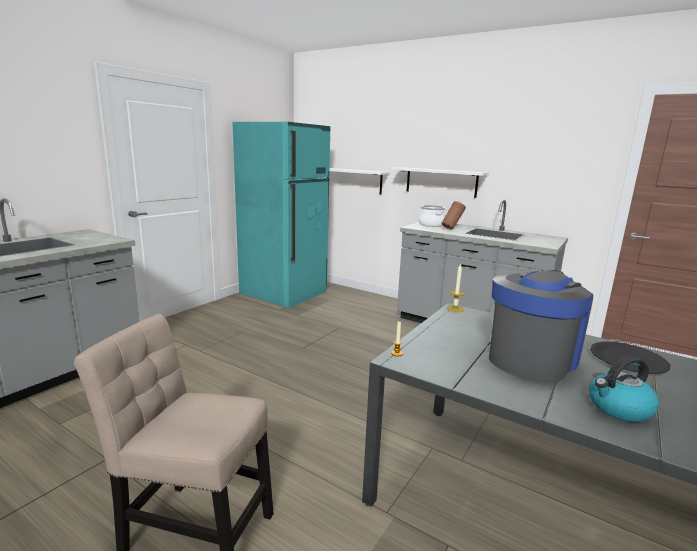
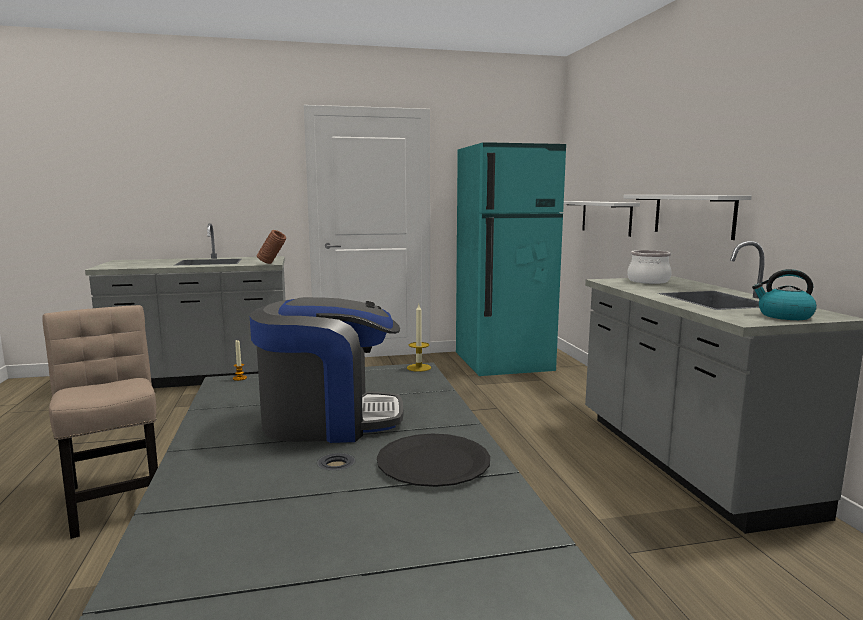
camera: 45 degrees right, 5 degrees down
(451, 229) = (661, 287): brown vase -> brown vase (272, 263)
(618, 408) = (246, 478): kettle -> kettle (784, 316)

